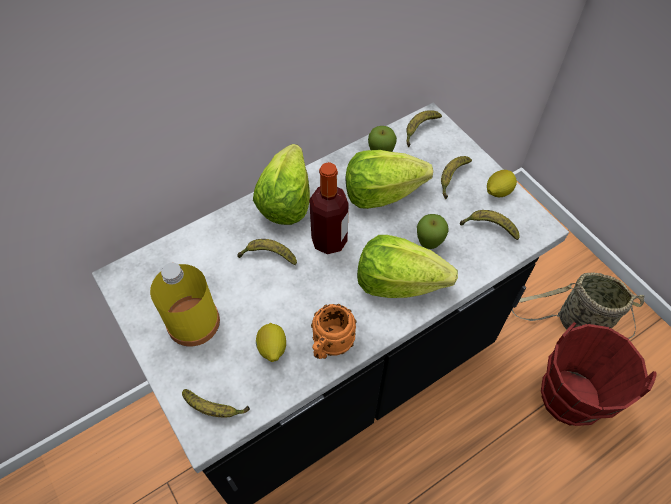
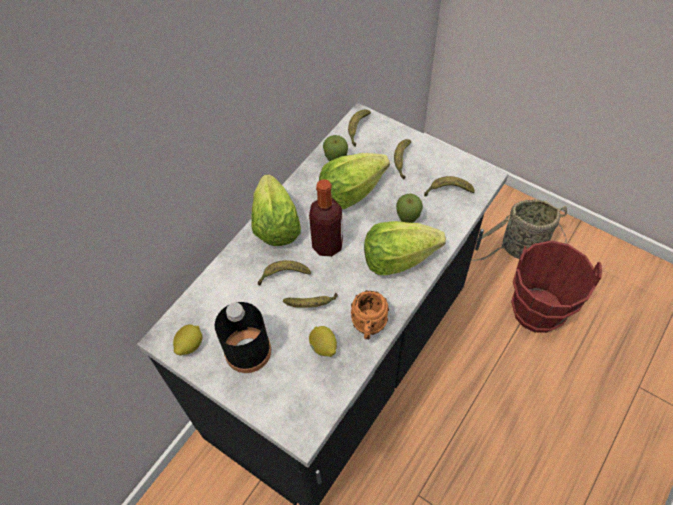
camera: 20 degrees left, 0 degrees up
(193, 322) = (248, 351): yellow bottle -> black bottle
(214, 408) = (300, 411): banana -> banana (311, 304)
(498, 192) = (441, 160): lemon -> lemon (189, 345)

